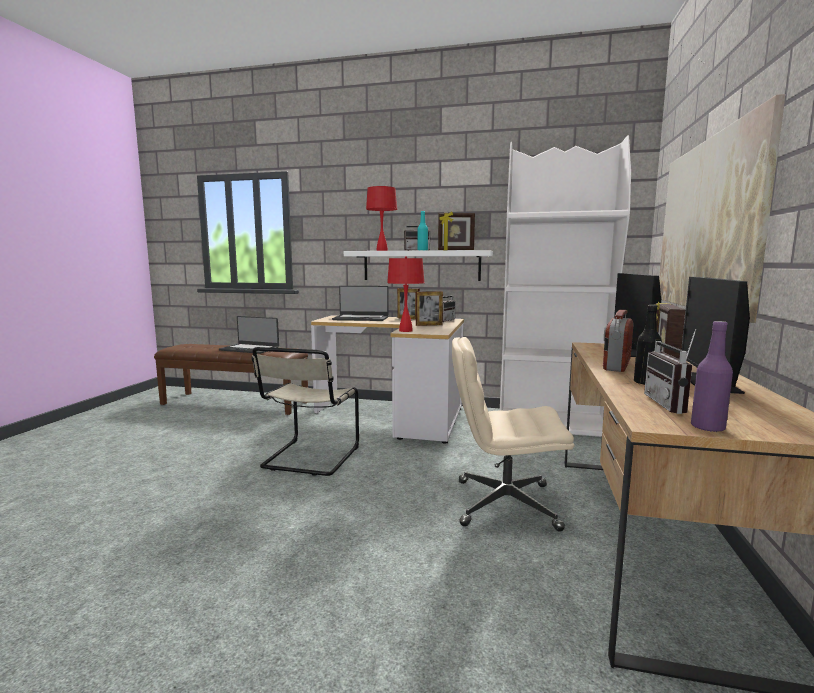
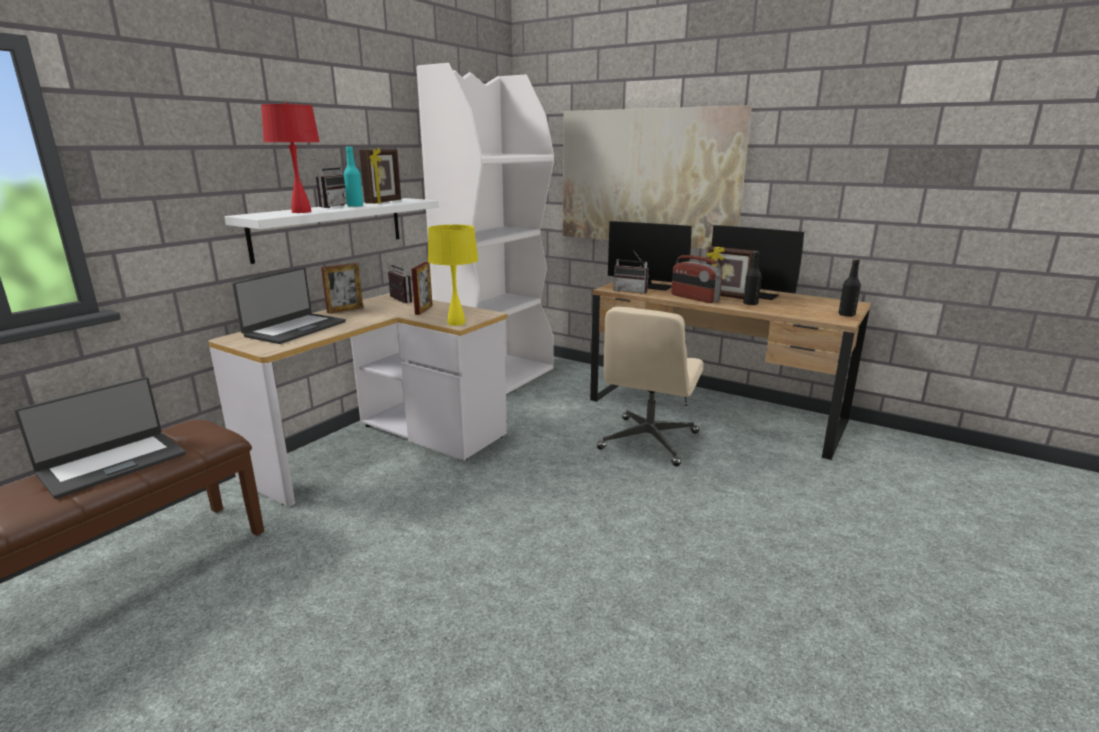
camera: 70 degrees left, 10 degrees up
(309, 458) = (473, 528): beige chair -> none
(406, 331) = (456, 323): red table lamp -> yellow table lamp
(673, 405) = (804, 310): radio -> radio (632, 291)
(707, 428) = (846, 315): purple bottle -> black bottle

